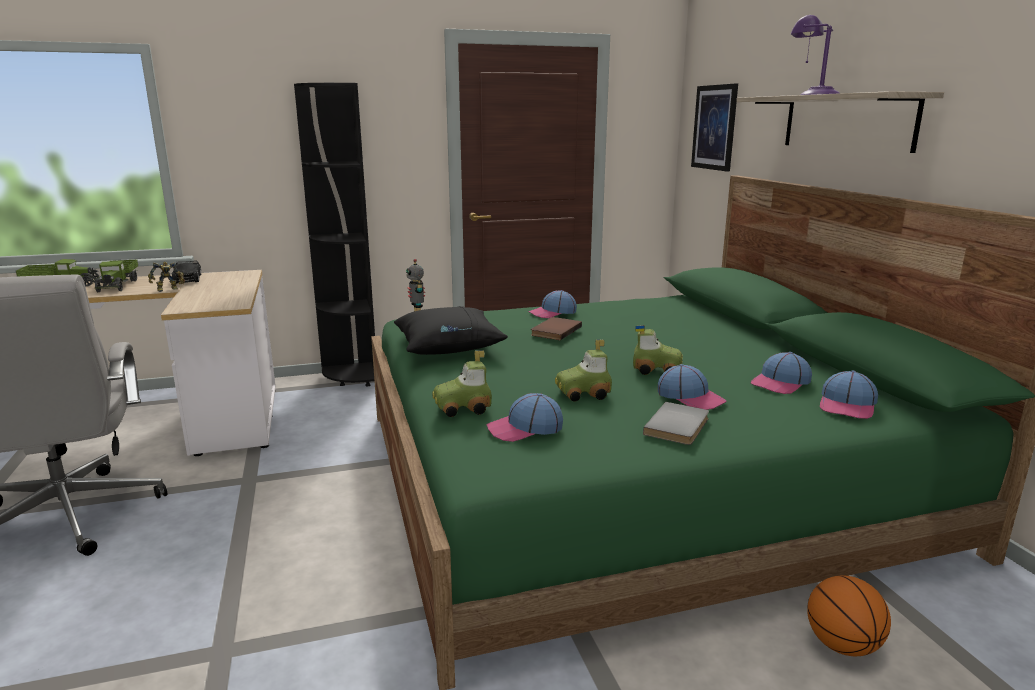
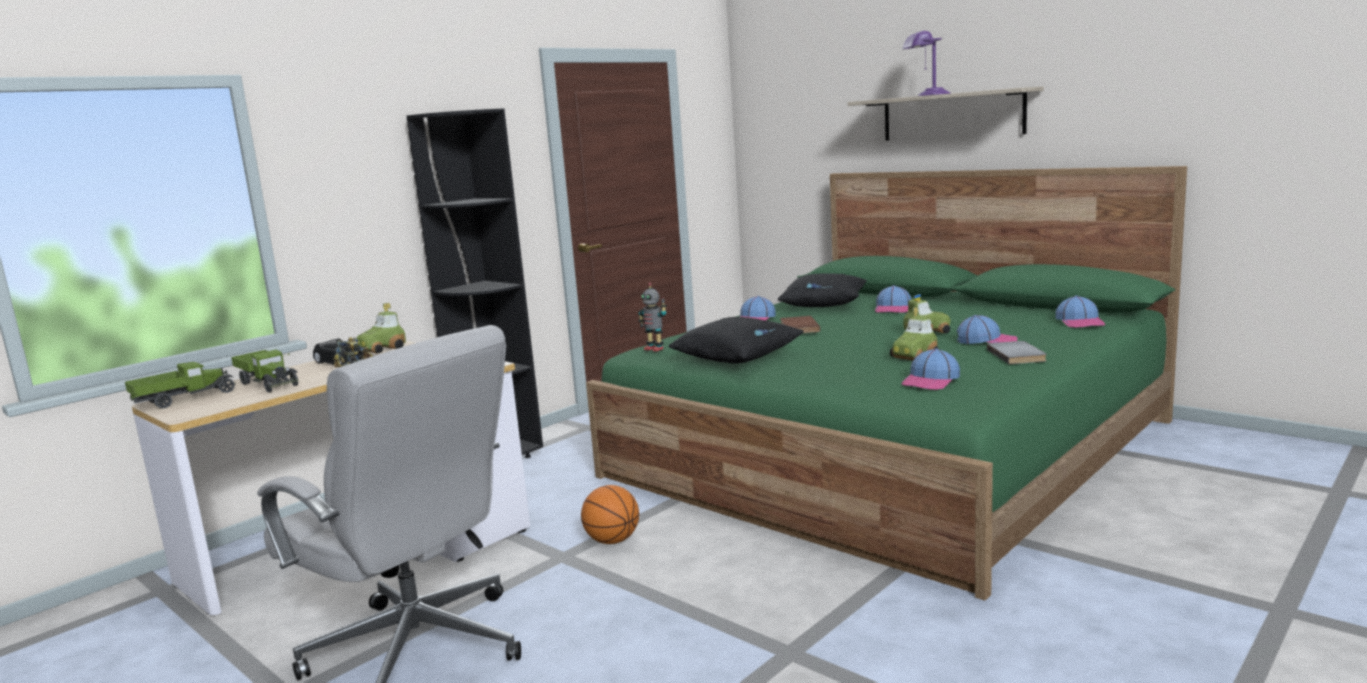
camera: 30 degrees left, 5 degrees down
(463, 408) = (860, 383): toy car -> toy car (382, 349)
(645, 312) = (823, 305): none -> black pillow
(714, 127) = (788, 133): picture -> none
(780, 383) = (1017, 321): cap -> cap (893, 309)
(842, 645) = (1157, 487): basketball -> basketball (612, 540)

